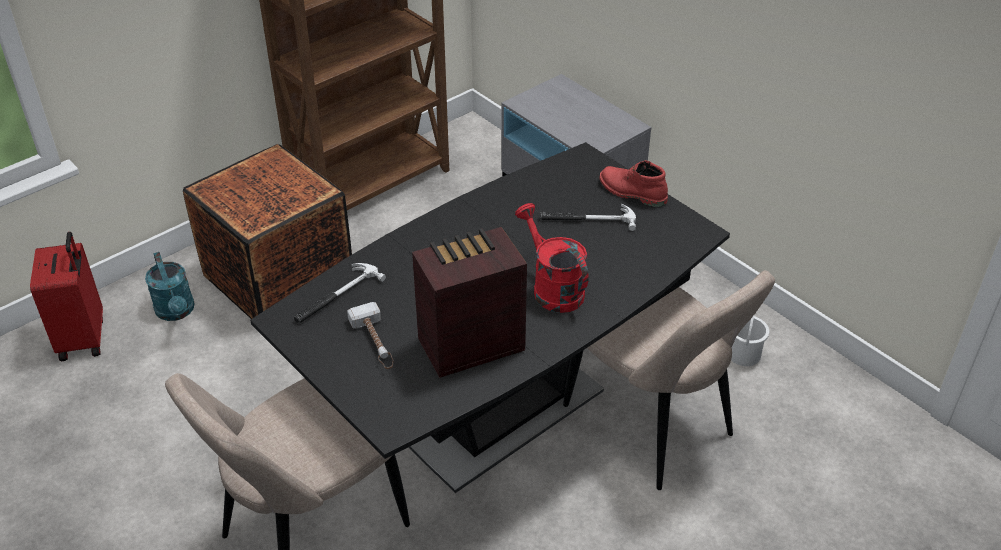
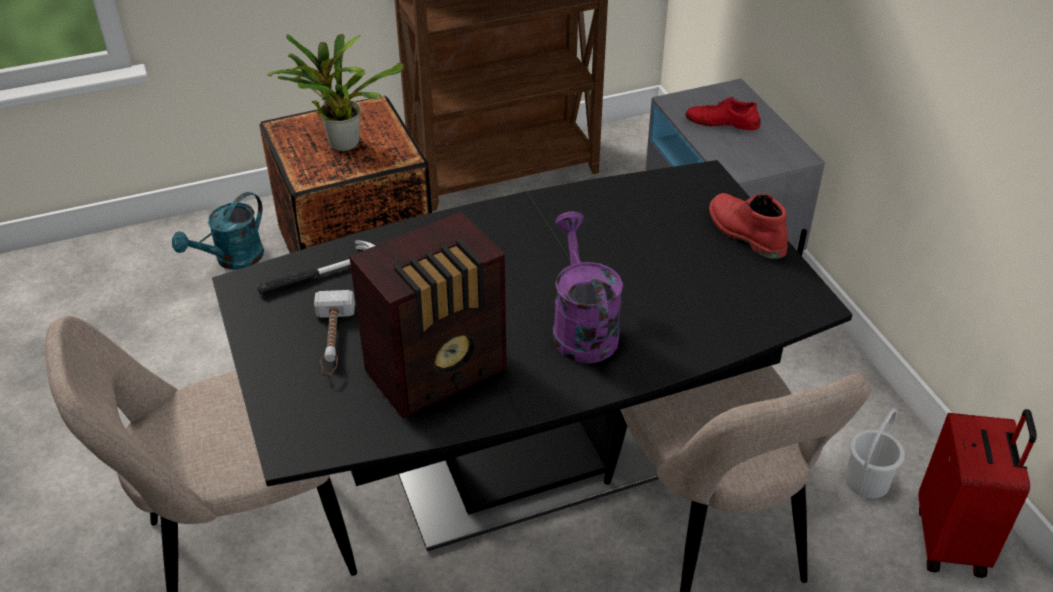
camera: 20 degrees right, 0 degrees up
(84, 338) = (128, 265): red suitcase -> red suitcase (952, 541)
(176, 312) = (232, 260): turquoise watering can -> turquoise watering can turned 45 degrees clockwise
(263, 191) = (340, 143): none -> potted plant
(468, 345) = (440, 372): radio -> radio turned 150 degrees clockwise
(552, 288) = (581, 328): red watering can -> purple watering can
(564, 111) = (722, 122): none -> red shoe
(587, 219) = (670, 253): hammer -> none

